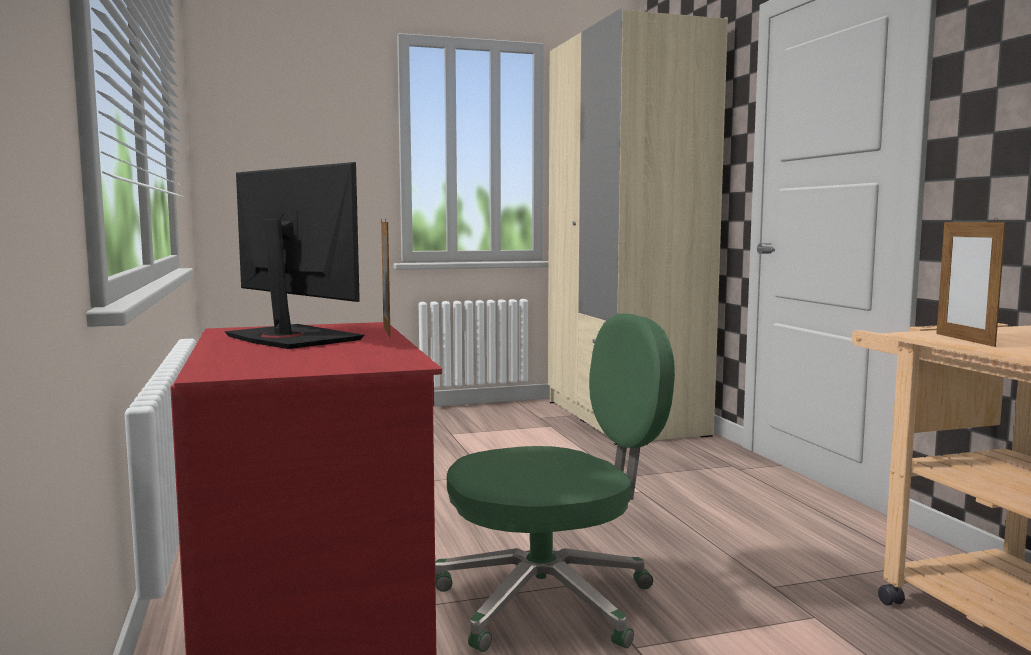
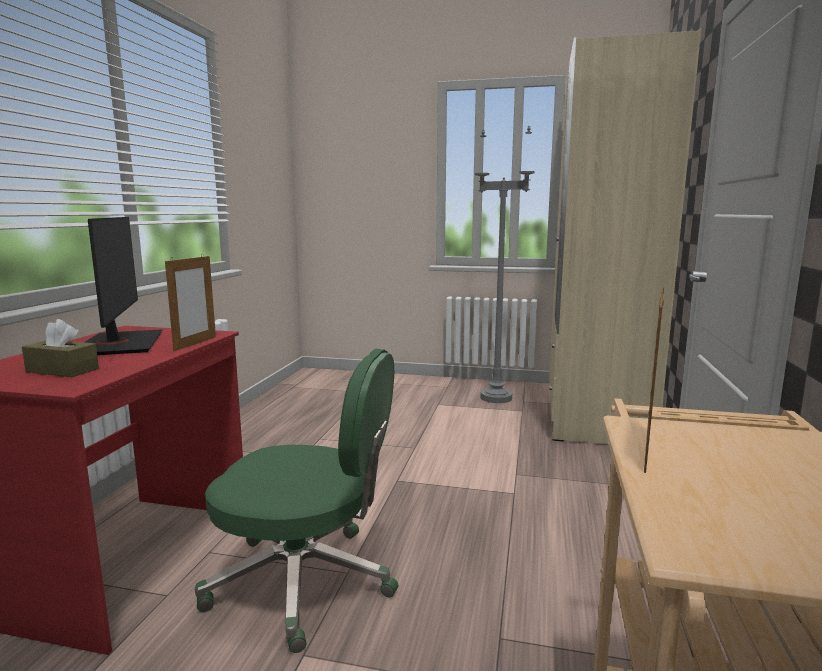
camera: 30 degrees right, 5 degrees up
(329, 357) = (62, 370): none -> brown tissue box
(507, 419) = (496, 398): none -> grey floor lamp

